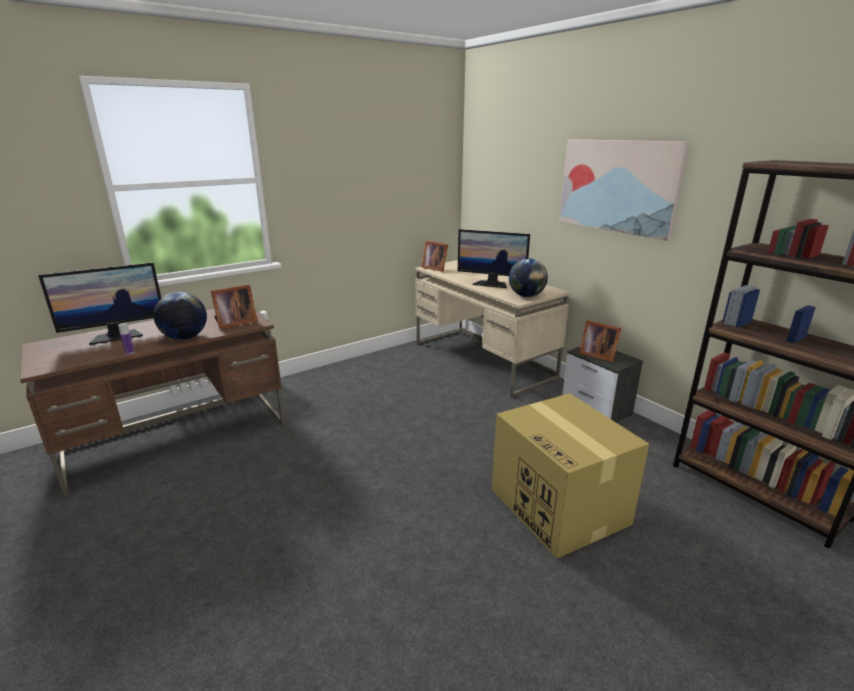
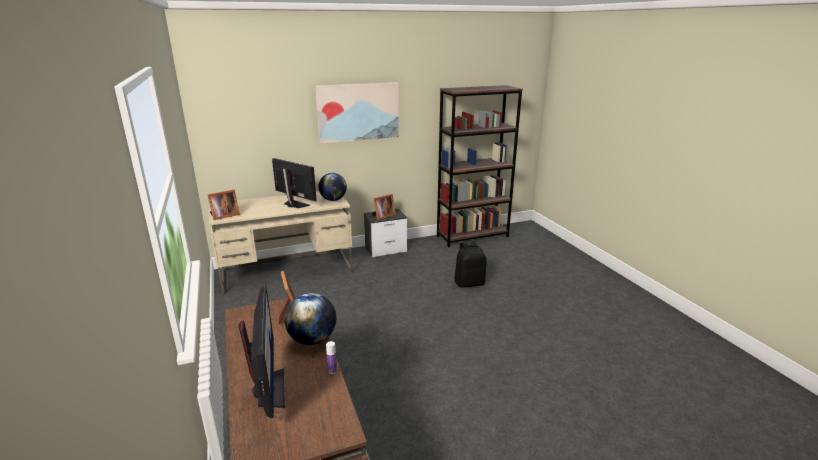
camera: 75 degrees left, 0 degrees up
(491, 284) = (295, 204): monitor -> monitor turned 90 degrees counterclockwise
(560, 507) = (469, 283): cardboard box -> black backpack

